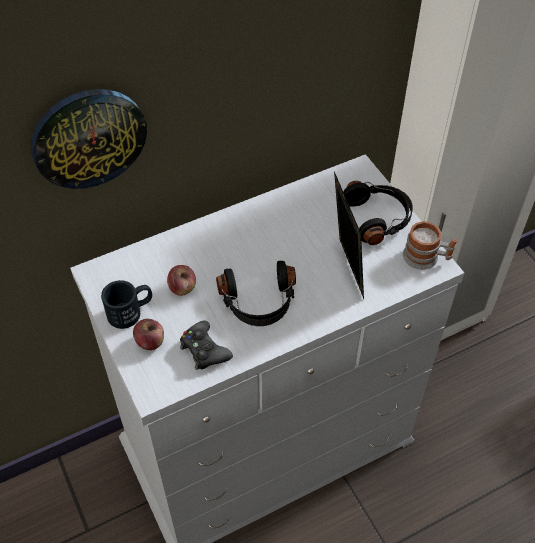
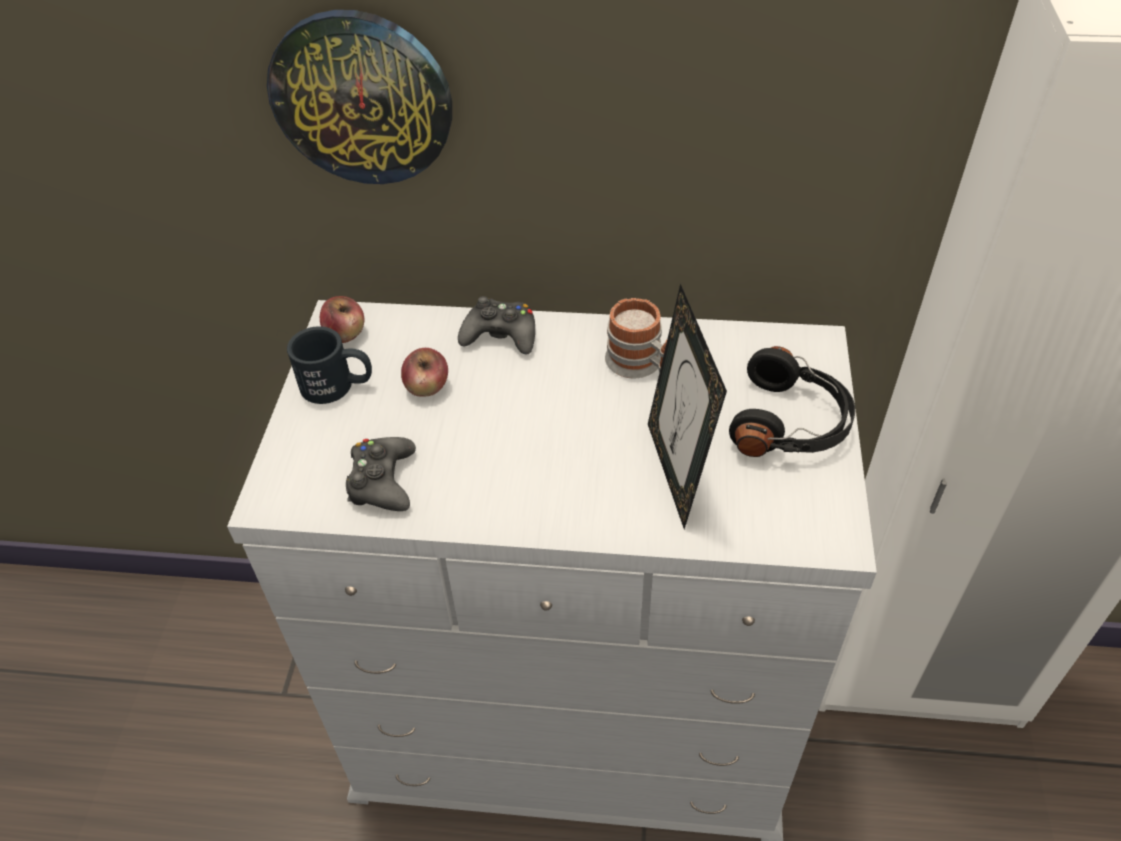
camera: 35 degrees right, 5 degrees down
(150, 341) = (326, 435): apple -> apple (346, 334)
(197, 239) = (500, 335): none -> black game controller
(259, 303) = (510, 457): black headphones -> none
(345, 270) = (676, 472): picture frame -> picture frame turned 150 degrees clockwise
(426, 258) = (825, 517): mug -> mug (640, 365)

